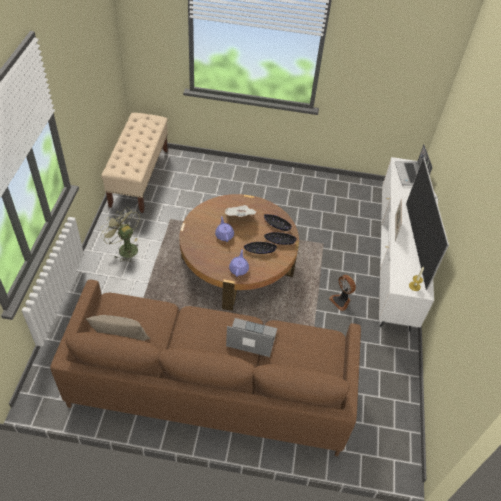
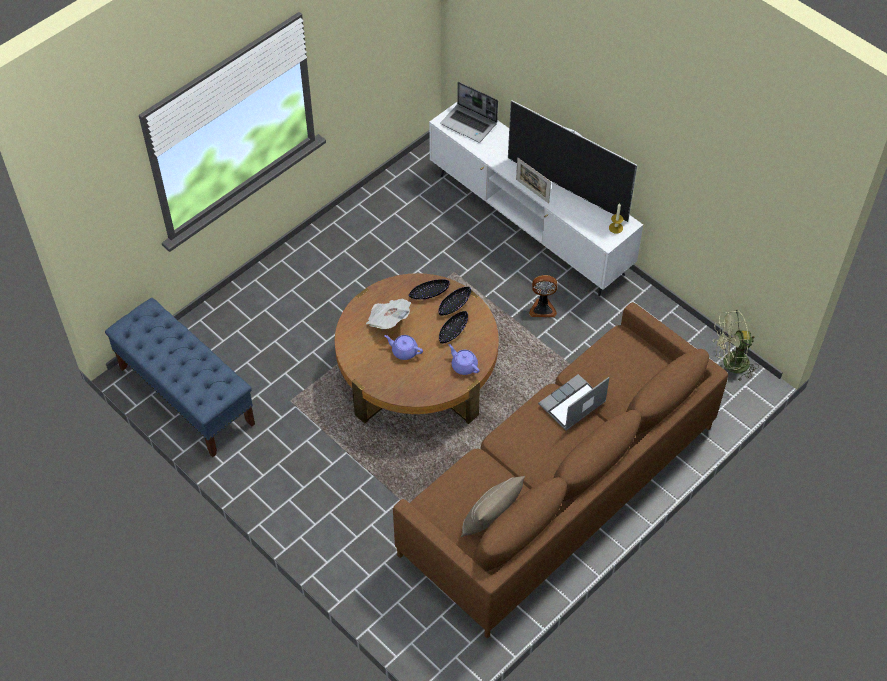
camera: 50 degrees left, 5 degrees up
(124, 248) = (299, 474): green fan -> green fan (730, 364)
(139, 177) = (186, 395): beige bench -> blue bench

